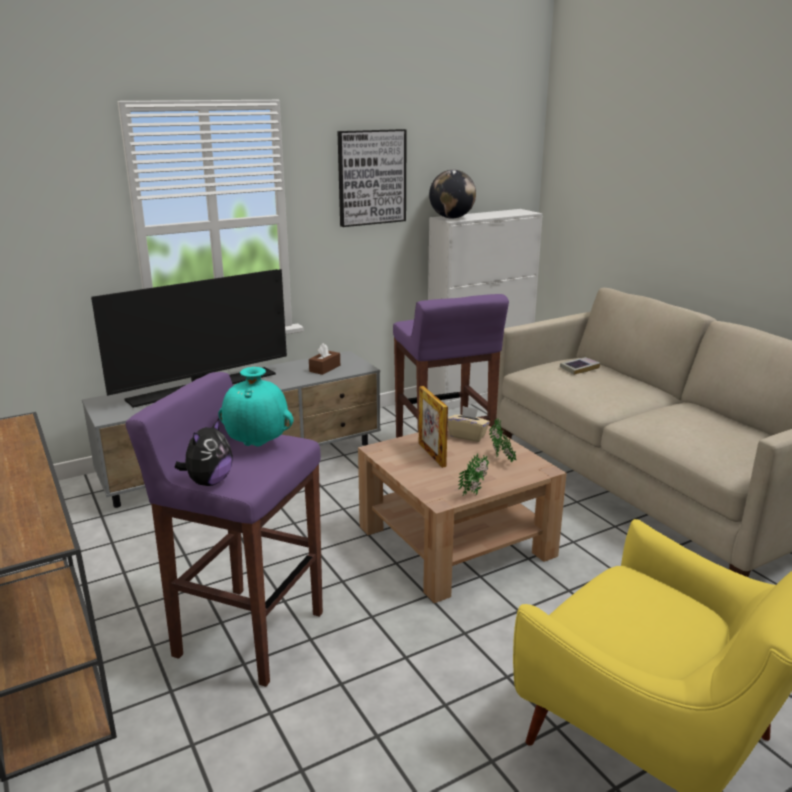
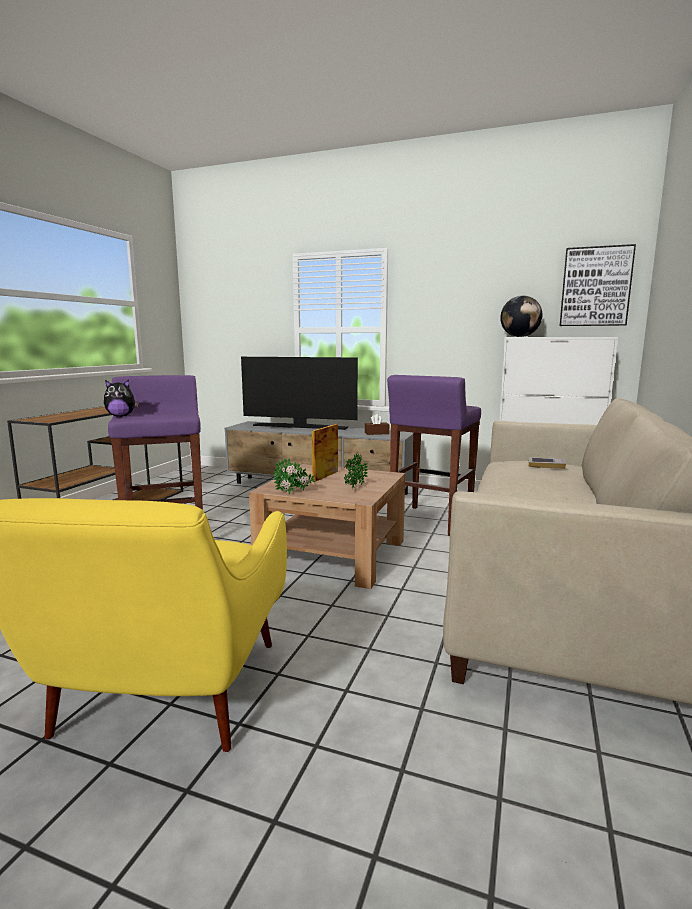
camera: 50 degrees right, 10 degrees down
(258, 445) = (174, 413): turquoise vase -> none
(371, 177) = (456, 303): picture -> picture (595, 287)
(467, 436) = (371, 476): beige tissue box -> none

